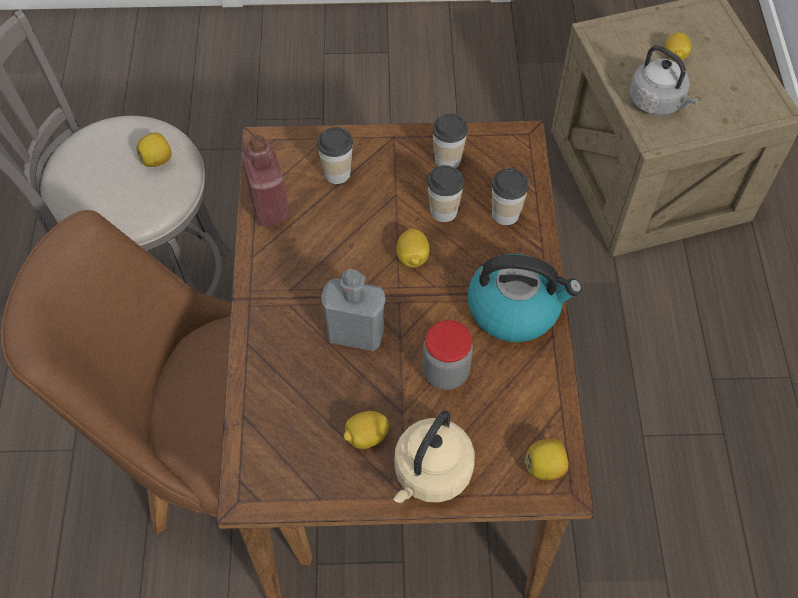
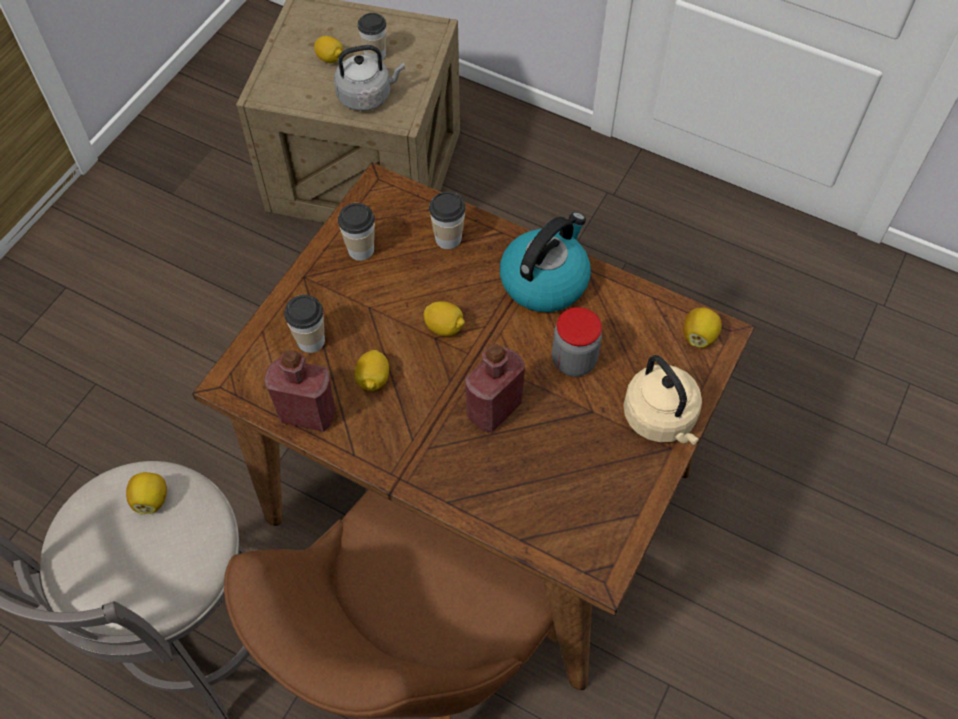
camera: 60 degrees left, 0 degrees up
(356, 334) = (494, 409): grey bottle -> red bottle
(366, 436) = (599, 450): lemon -> lemon (373, 379)
(443, 211) = (413, 280): cup -> cup (375, 54)

